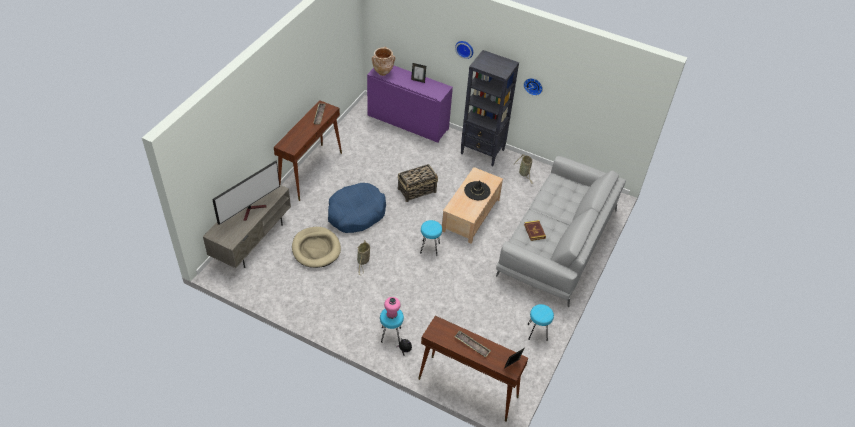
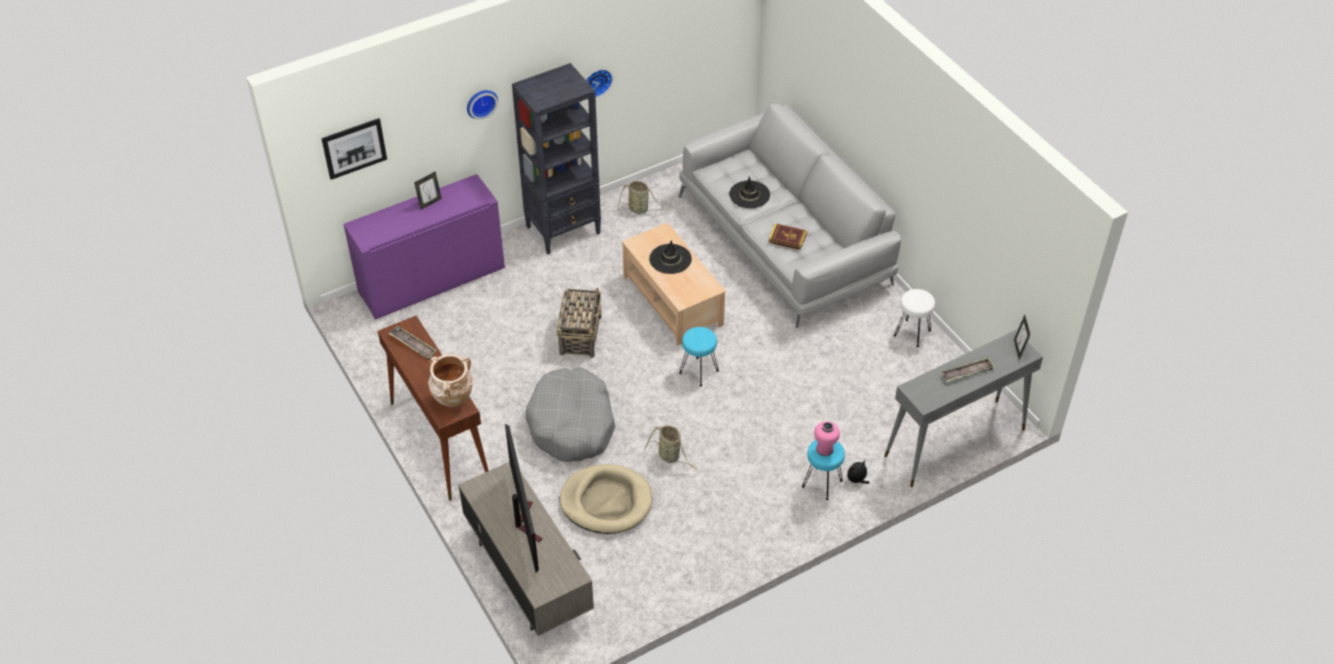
camera: 55 degrees left, 0 degrees up
(356, 213) = (572, 424): blue dog bed -> grey dog bed
(383, 73) = (376, 233): beige vase -> beige vase (453, 400)
(395, 25) = (354, 148): none -> picture
(467, 387) = (954, 443): brown console table -> grey console table
(537, 332) = (912, 333): turquoise stool -> white stool
(553, 201) = (749, 195): none -> black hat

